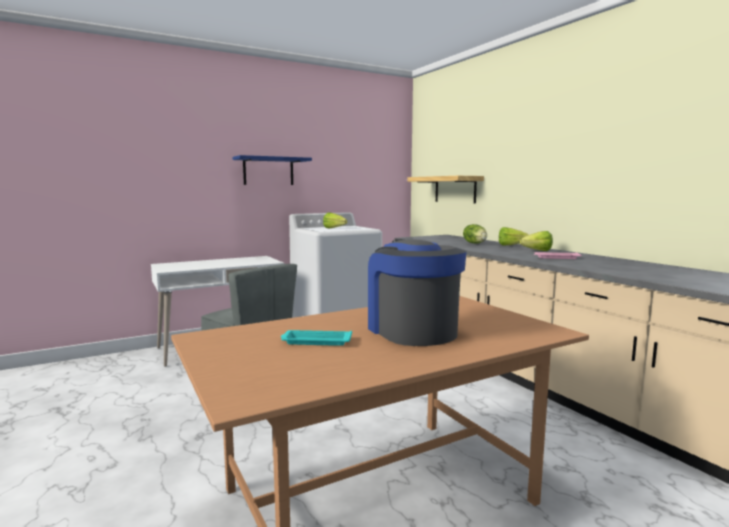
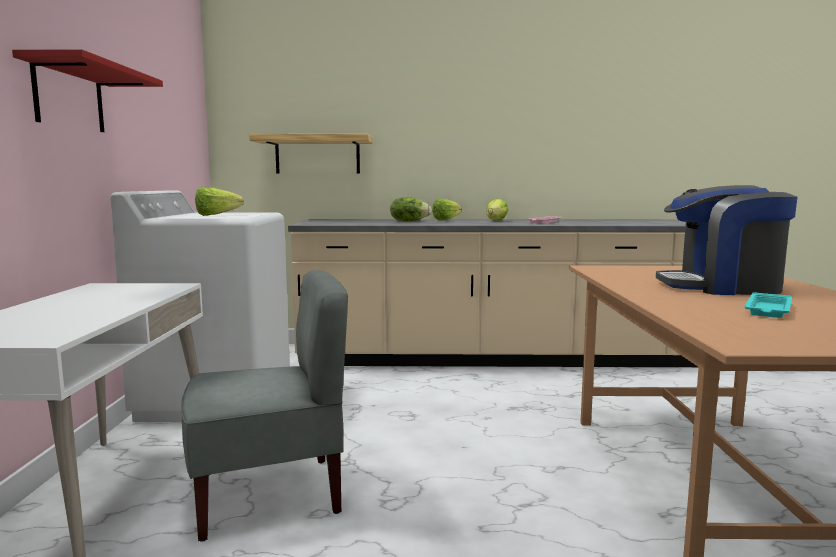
camera: 60 degrees left, 0 degrees up
(268, 171) = (69, 97): blue shelf -> red shelf

